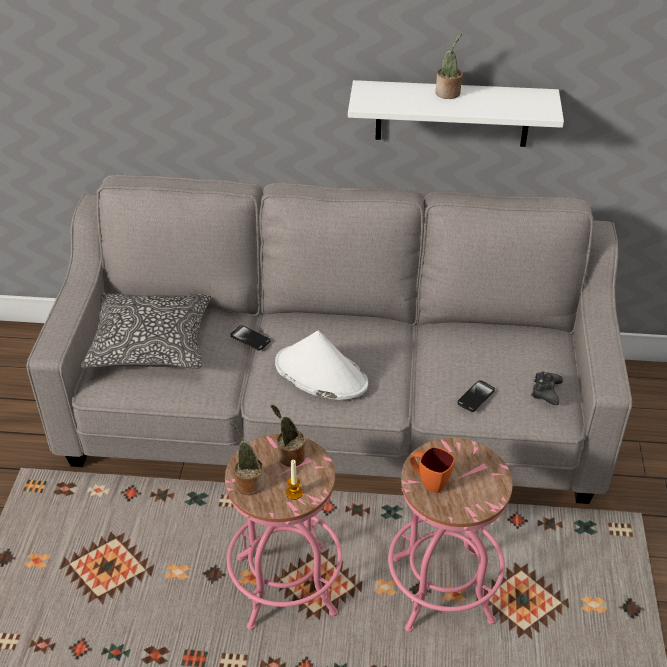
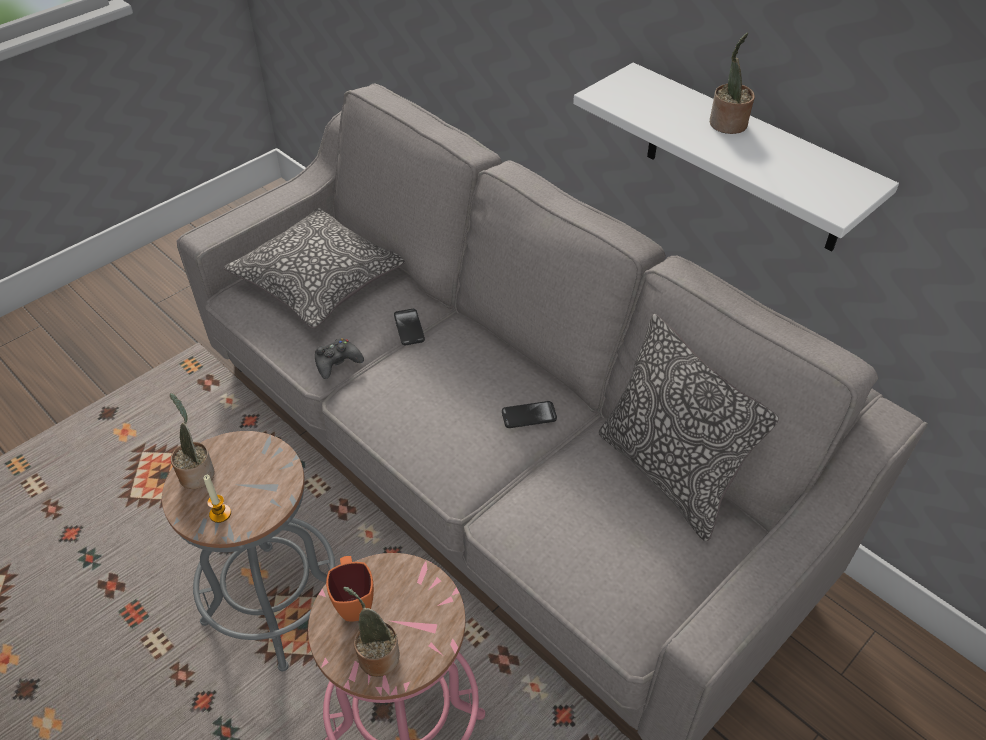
camera: 40 degrees right, 5 degrees up
(286, 585) = (275, 605): pink stool -> grey stool
(289, 456) = (263, 471): potted plant -> potted plant (376, 655)
(320, 374) = (429, 405): white hat -> none
(476, 397) = (559, 539): phone -> phone (529, 415)
(492, 332) = (667, 474): none -> pillow
(546, 391) = (650, 590): black game controller -> black game controller (337, 362)

